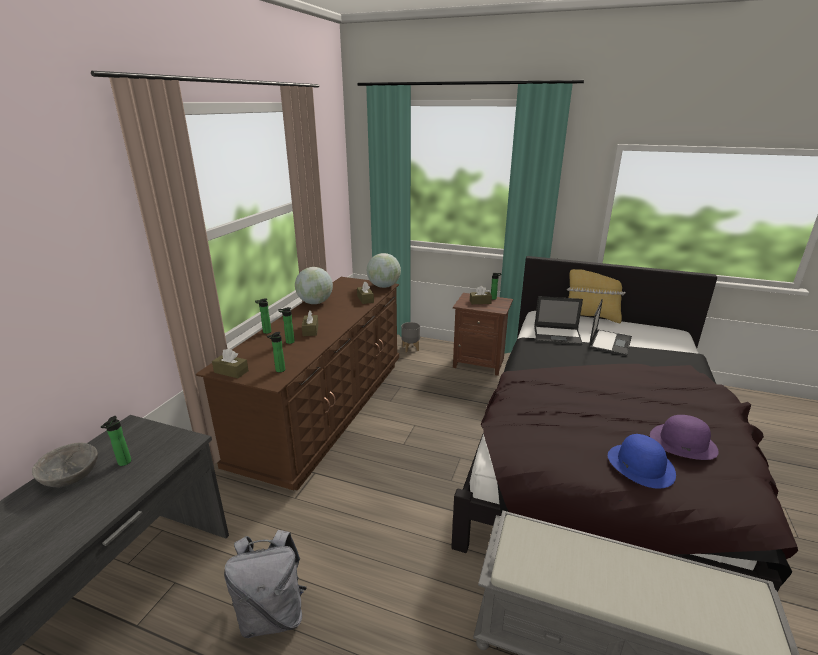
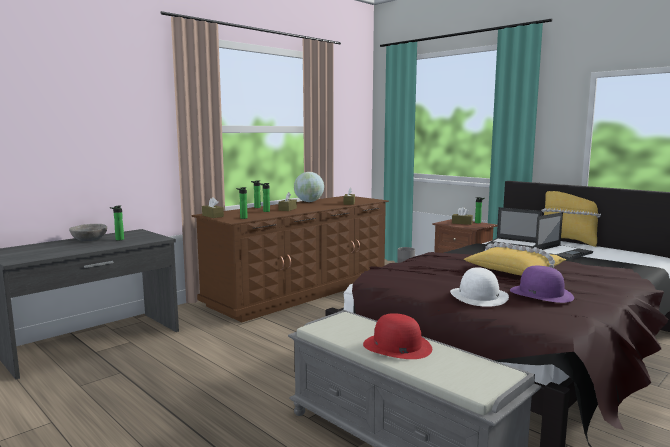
camera: 25 degrees right, 15 degrees down
(273, 614) = (173, 366): grey backpack -> none
(384, 286) = (373, 200): globe -> none
(612, 393) = (515, 269): none -> yellow pillow
(623, 577) = (397, 346): none -> red hat
(641, 465) = (479, 296): blue hat -> white hat

